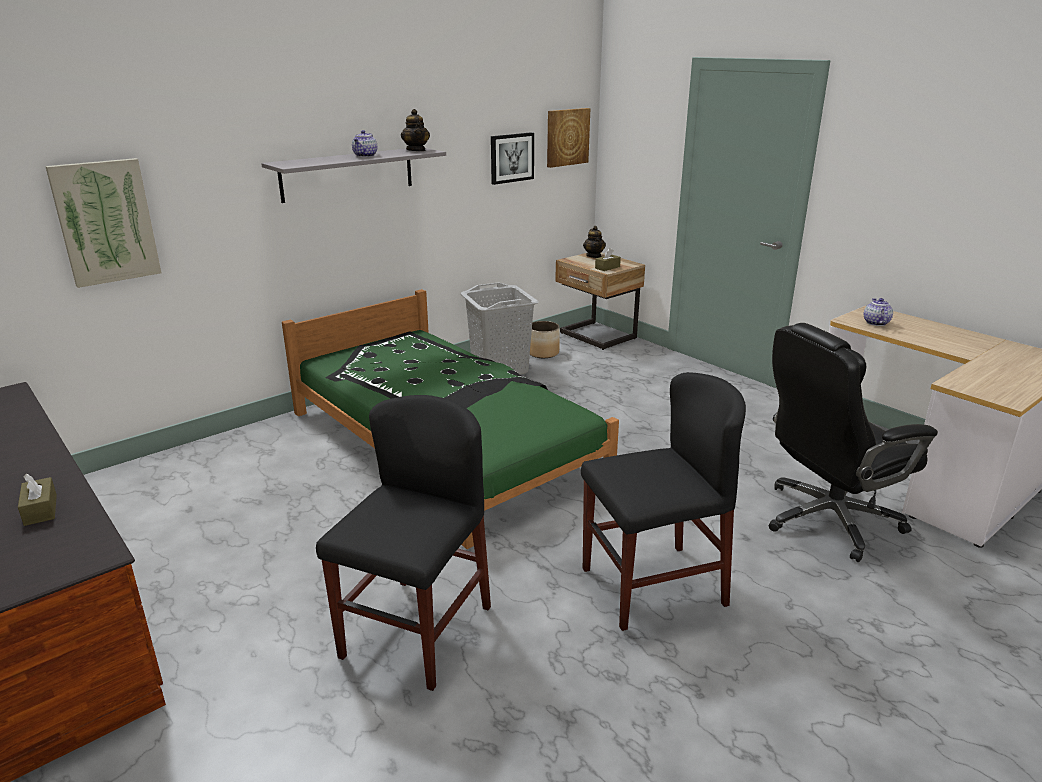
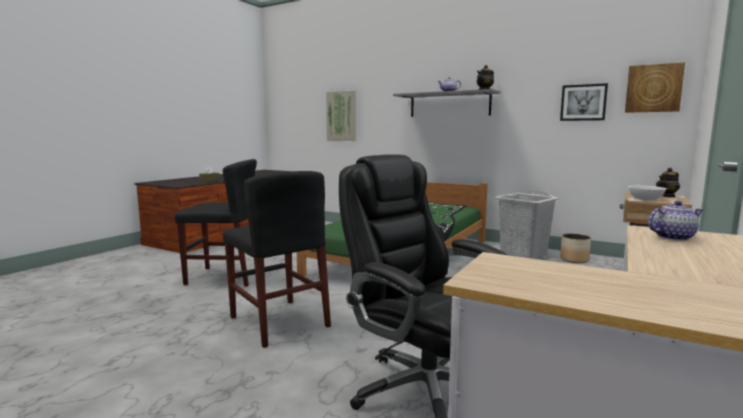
camera: 70 degrees right, 15 degrees down
(607, 267) = (646, 199): brown tissue box -> white bowl

